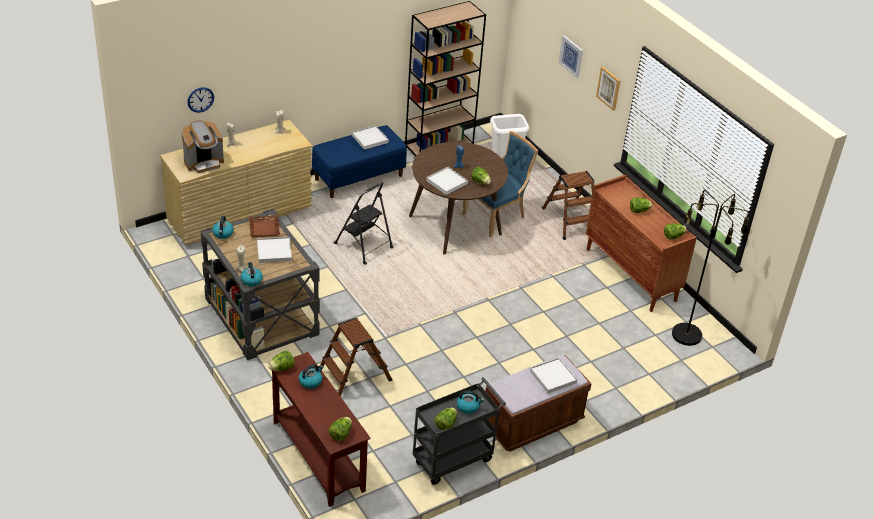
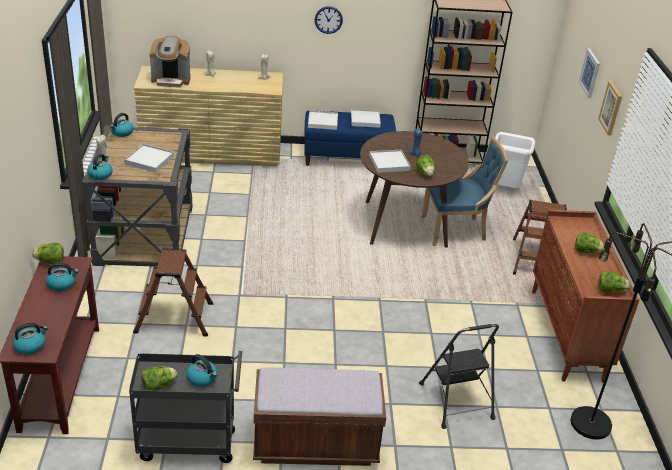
camera: 30 degrees right, 5 degrees down
(200, 99) = (188, 19): wall clock -> wall clock (328, 20)
(264, 228) = (162, 140): brown tray -> none
(340, 434) = (30, 346): lettuce -> kettle
(364, 246) = (298, 212): black step ladder -> black step ladder (457, 402)
(553, 377) = (341, 390): white tray -> white tray (323, 122)

